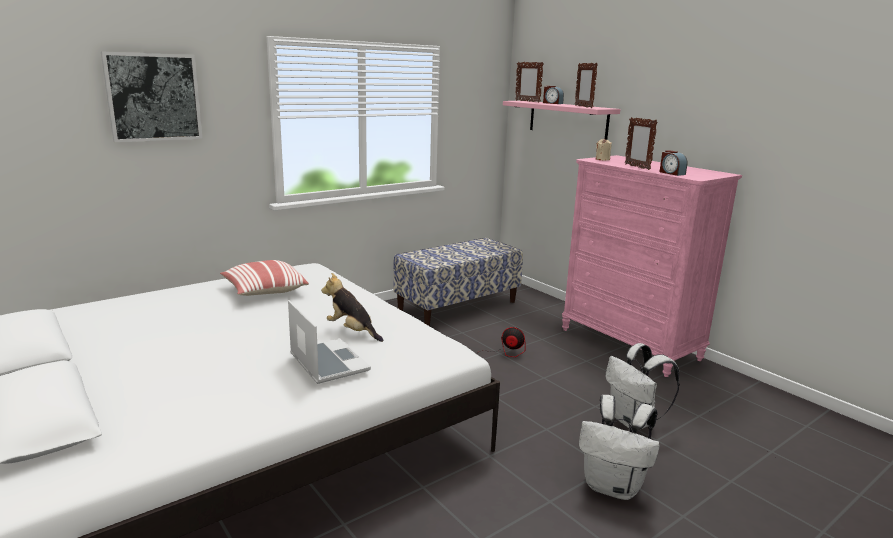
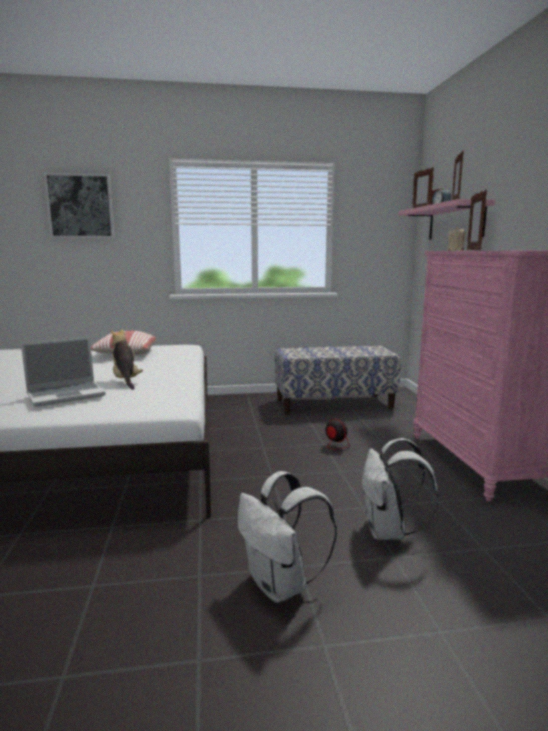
camera: 30 degrees right, 5 degrees down
(327, 362) = (67, 395): laptop -> laptop turned 60 degrees clockwise
(671, 173) = (500, 250): alarm clock -> none

